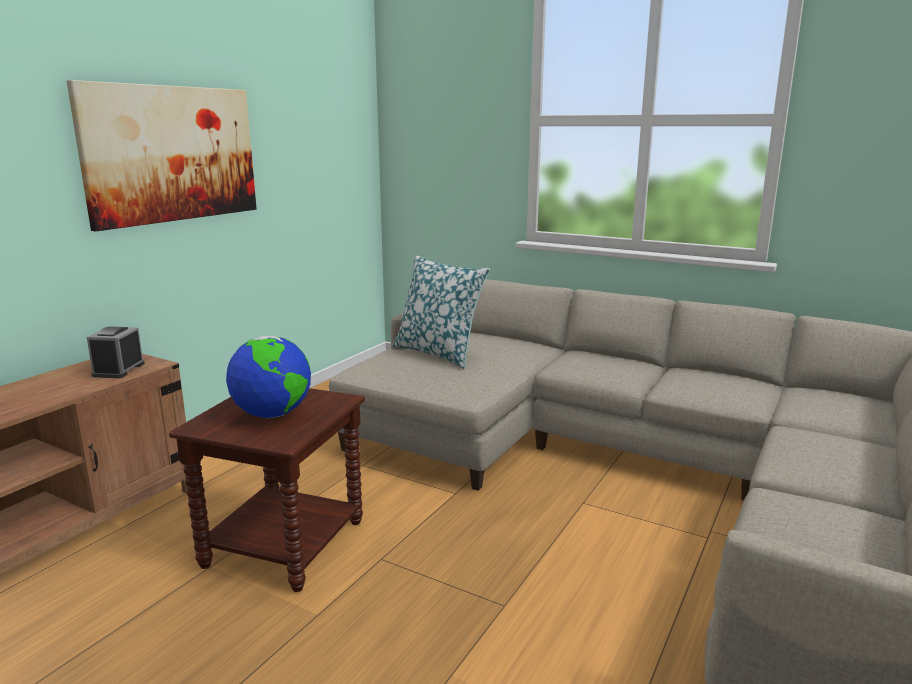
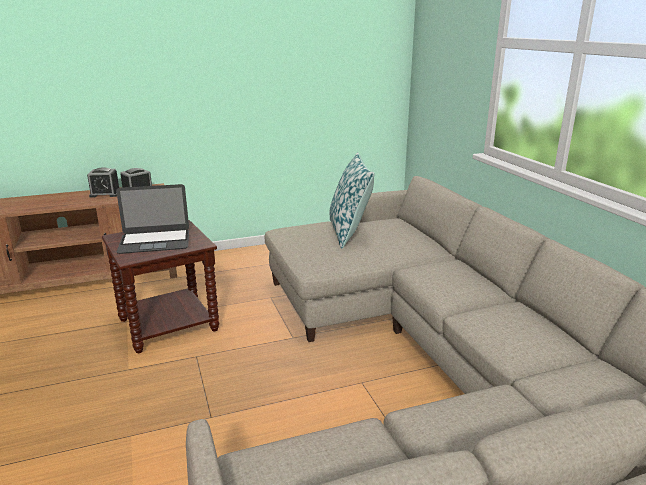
camera: 40 degrees right, 5 degrees up
(55, 382) = (105, 194): none -> alarm clock
(172, 154) = (208, 62): picture -> none
(272, 414) = (155, 241): globe -> laptop

